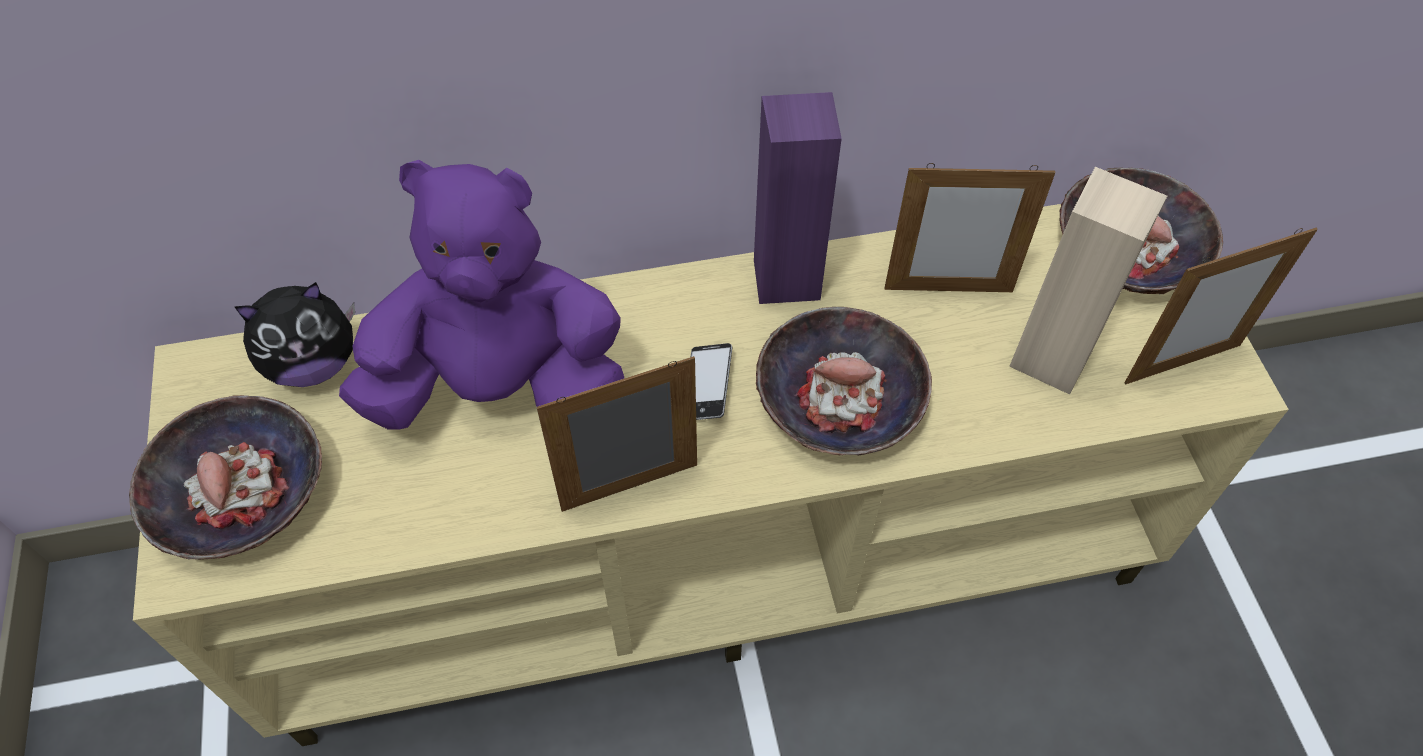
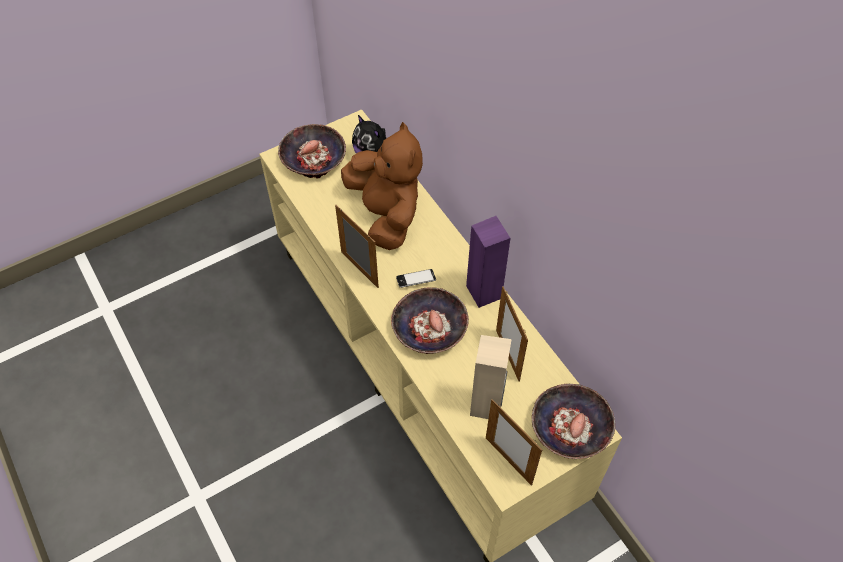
camera: 70 degrees right, 0 degrees up
(501, 388) = (386, 214): purple plush toy -> brown plush toy

